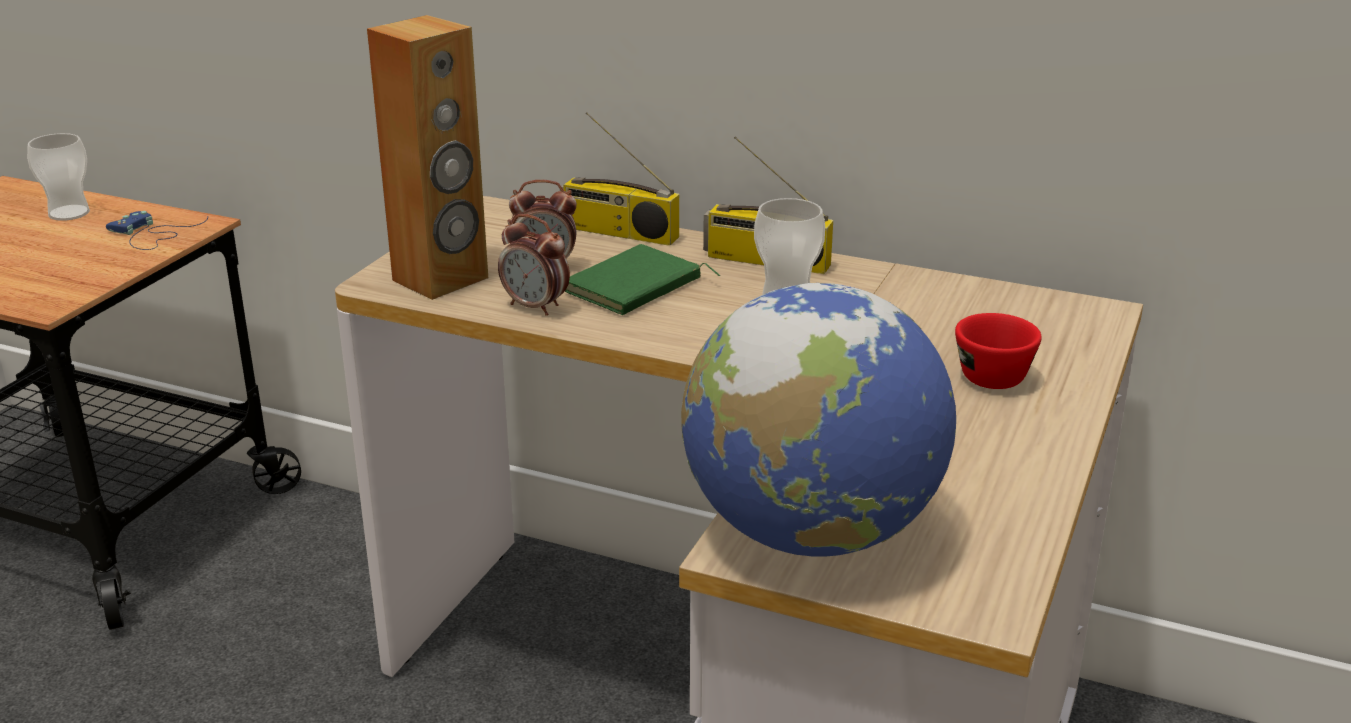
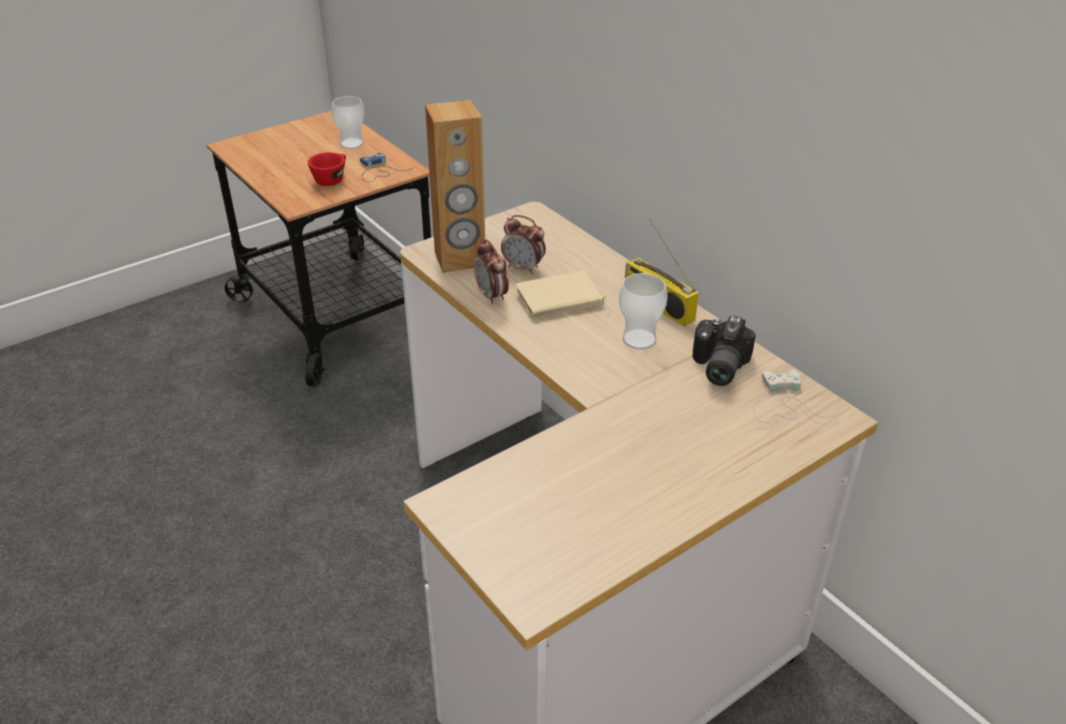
camera: 30 degrees right, 10 degrees up
(618, 233) = (589, 254): radio -> none
(636, 288) = (560, 300): green book -> beige book
(811, 532) = (490, 508): globe -> none
(911, 302) = (716, 367): none -> camera
(987, 372) = (709, 438): red cup -> red cup (331, 179)
(1026, 315) = (783, 403): none -> white game controller

